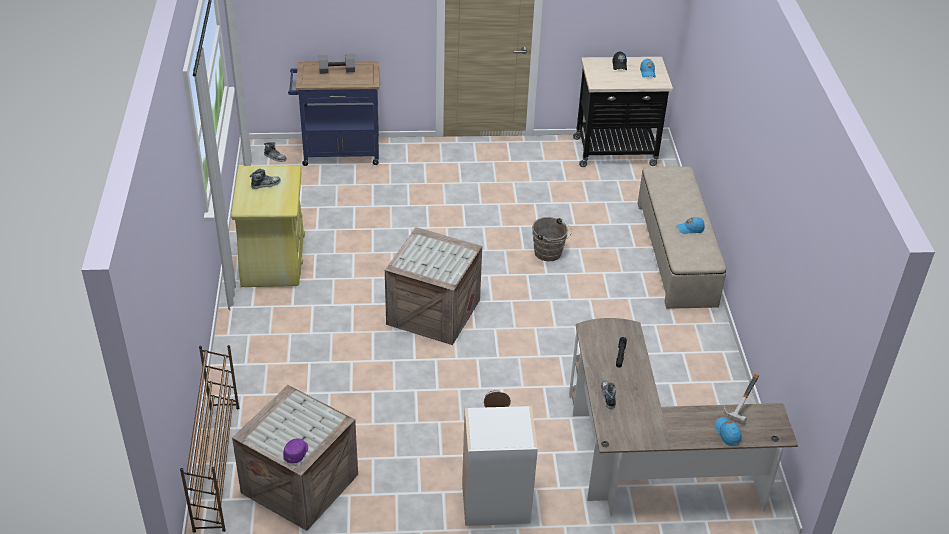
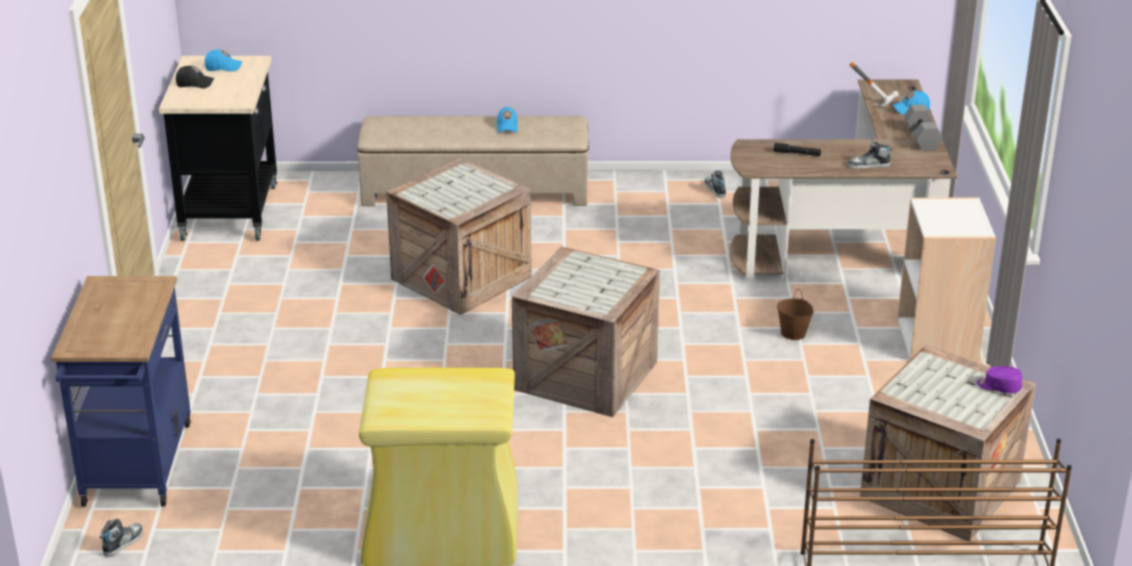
camera: 85 degrees left, 10 degrees down
(266, 184) = (428, 397): shoe -> shoe (715, 190)
(337, 70) = (102, 315): grey dumbbell -> grey dumbbell (920, 138)
(549, 253) = (463, 278): brown bucket -> crate

